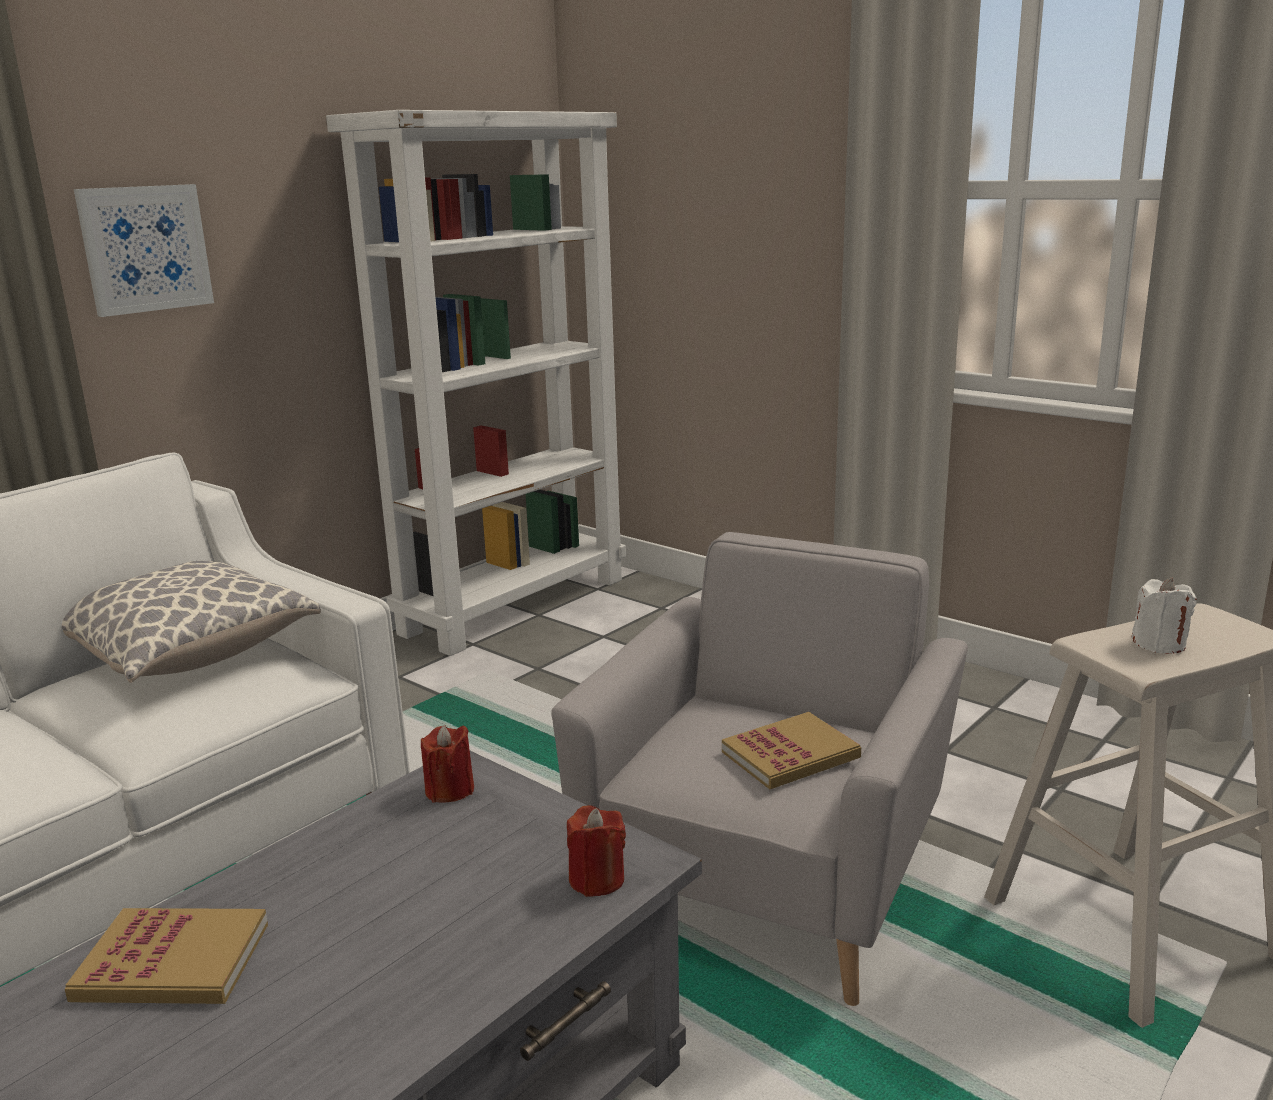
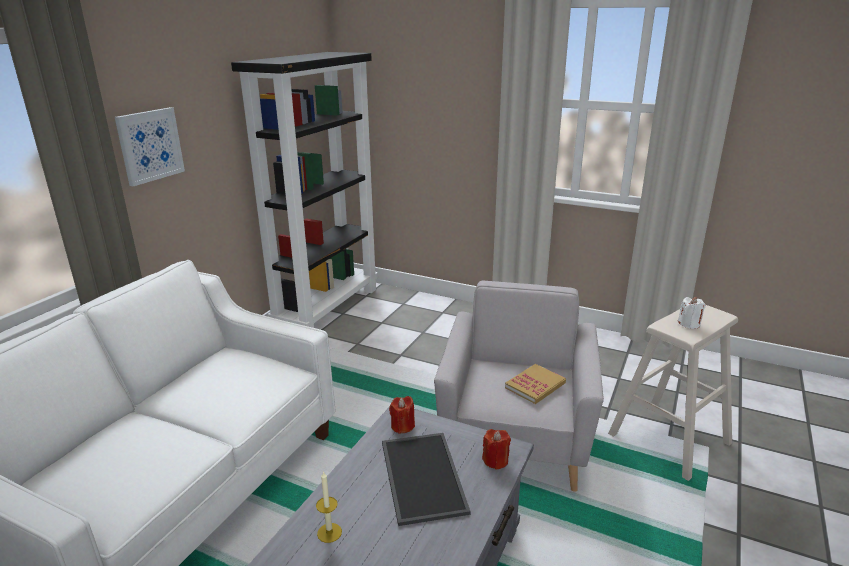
camera: 15 degrees left, 5 degrees up
(172, 962) = (329, 532): book -> candle
(191, 655) = (224, 369): pillow -> none
(422, 885) = (420, 476): none -> tray
(515, 605) = (327, 309): white bookcase -> black bookcase

